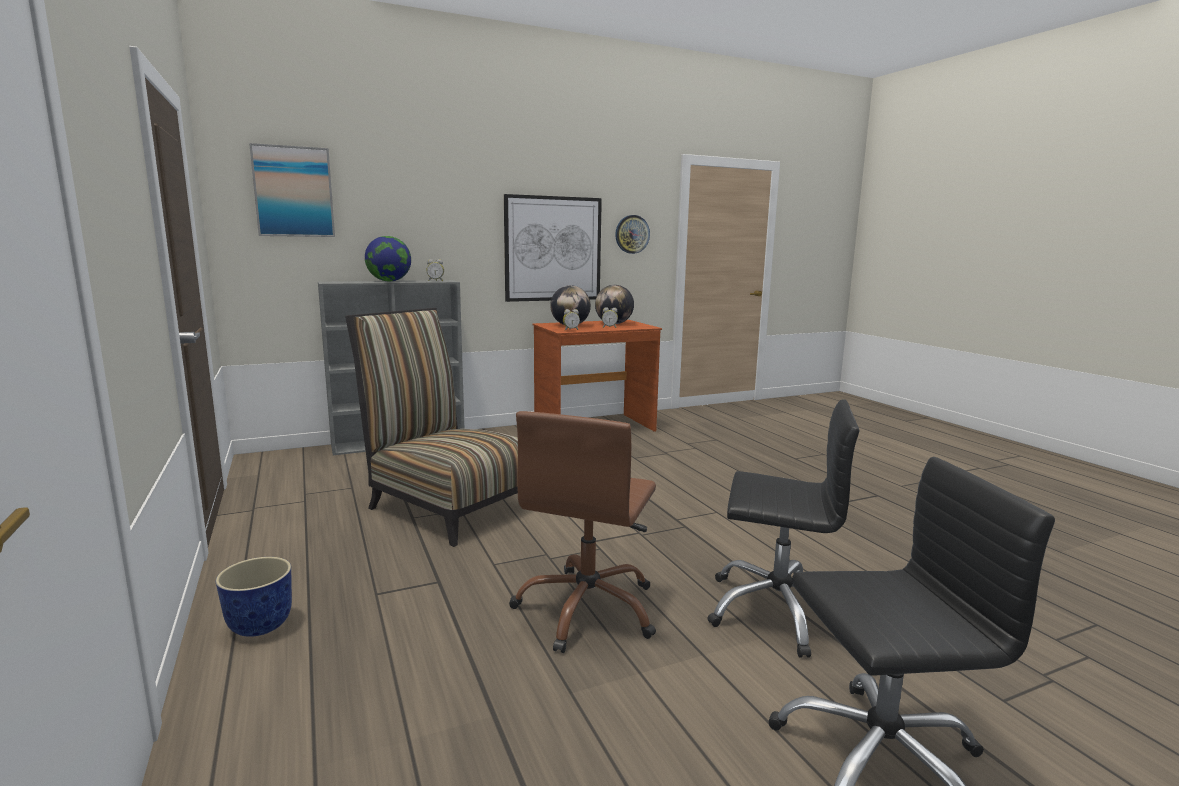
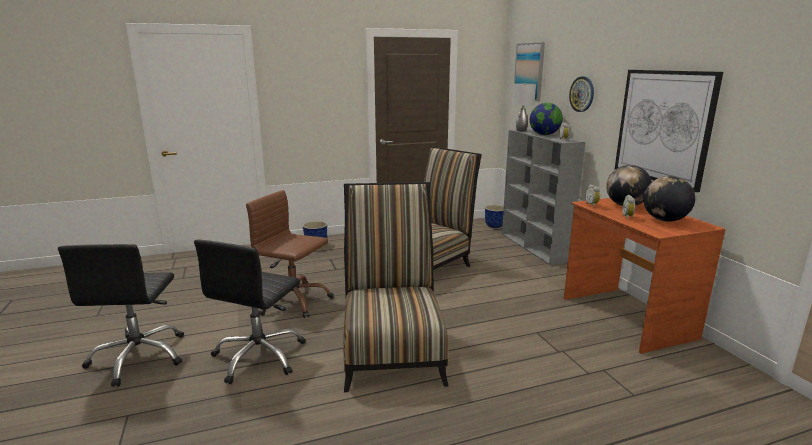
camera: 95 degrees right, 5 degrees up
(287, 457) = (494, 226): none -> planter
(337, 282) = (521, 130): none -> grey table lamp
(632, 234) = (759, 120): wall clock -> wall clock (582, 94)
(702, 520) = (392, 349): none -> chair

